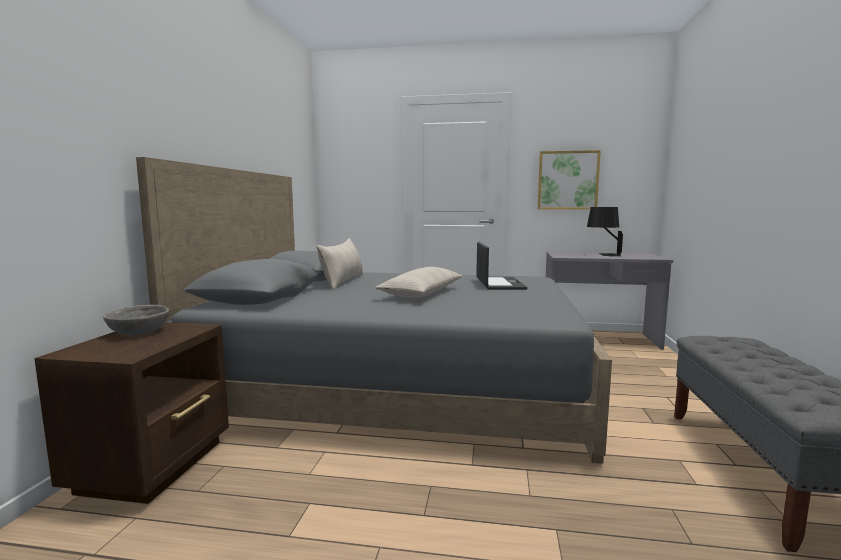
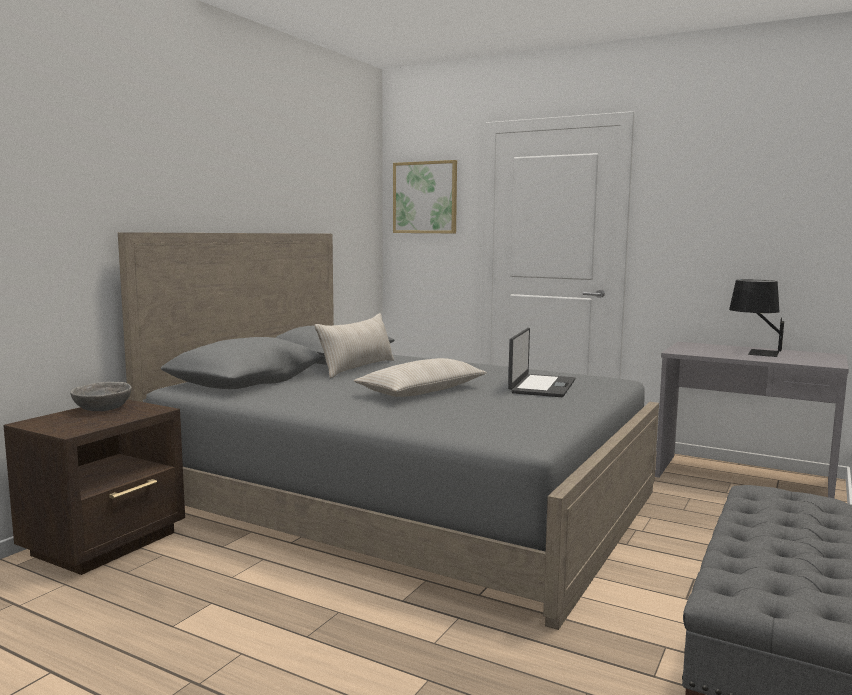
camera: 20 degrees right, 0 degrees up
(568, 180) = (714, 238): picture -> picture (425, 197)

